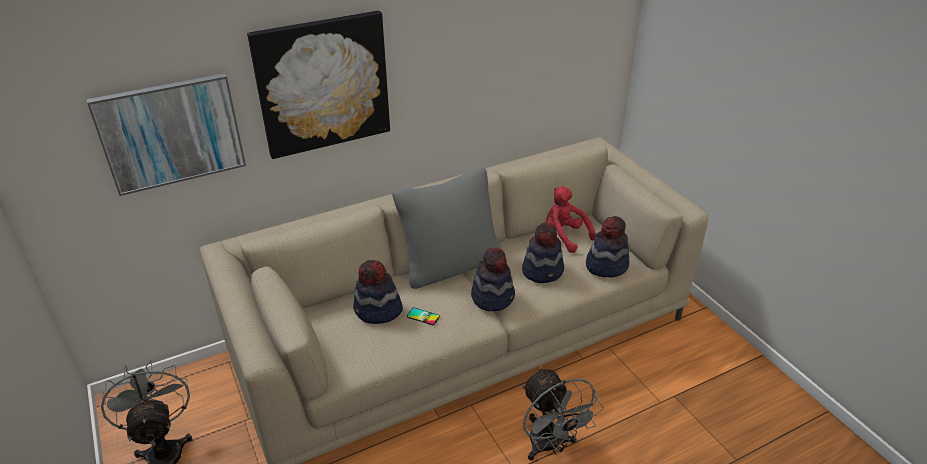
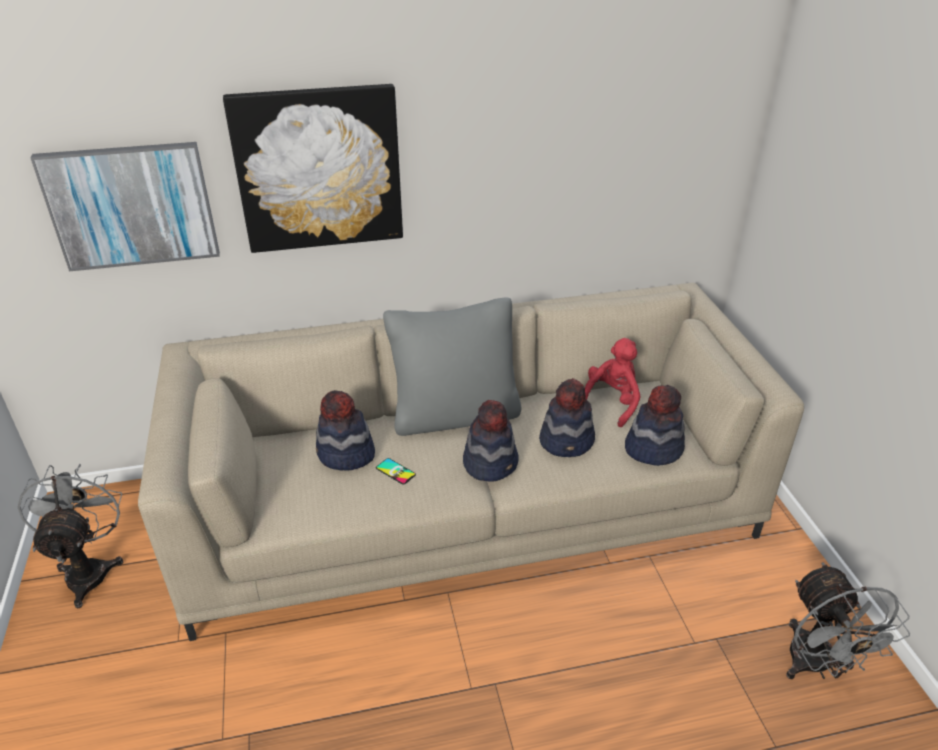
camera: 15 degrees right, 0 degrees up
(550, 446) = (527, 668): grey fan -> grey fan (816, 667)
(563, 237) = (611, 403): red plush toy -> red plush toy turned 60 degrees clockwise

